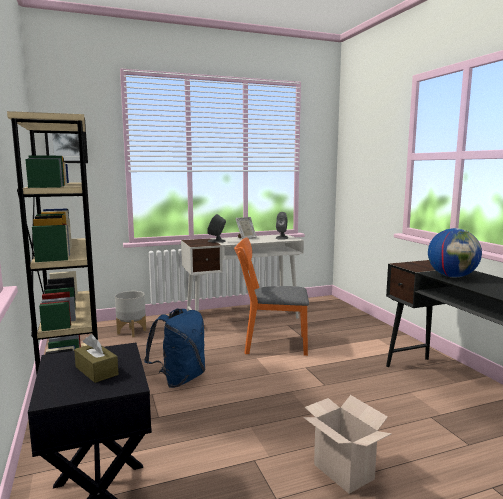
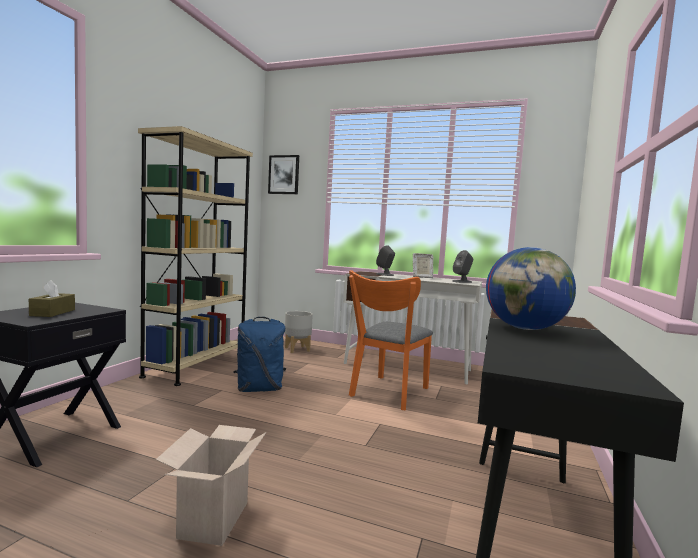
camera: 40 degrees right, 5 degrees down
(270, 344) = (387, 394): orange chair -> orange chair turned 105 degrees counterclockwise

